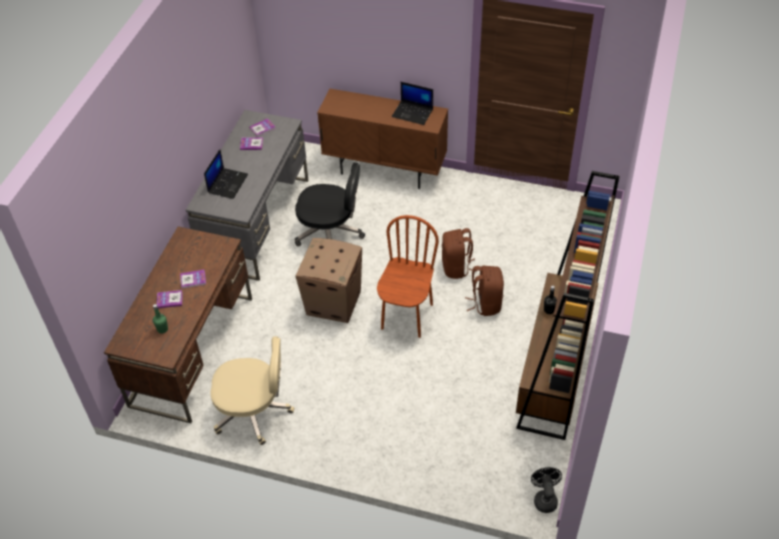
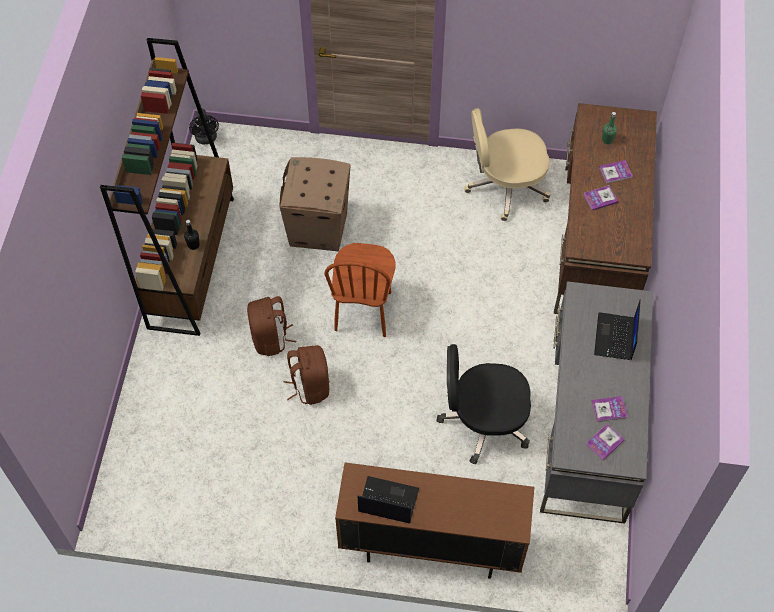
camera: 170 degrees right, 10 degrees up
(334, 302) = (453, 320): cardboard box -> cardboard box (318, 229)

